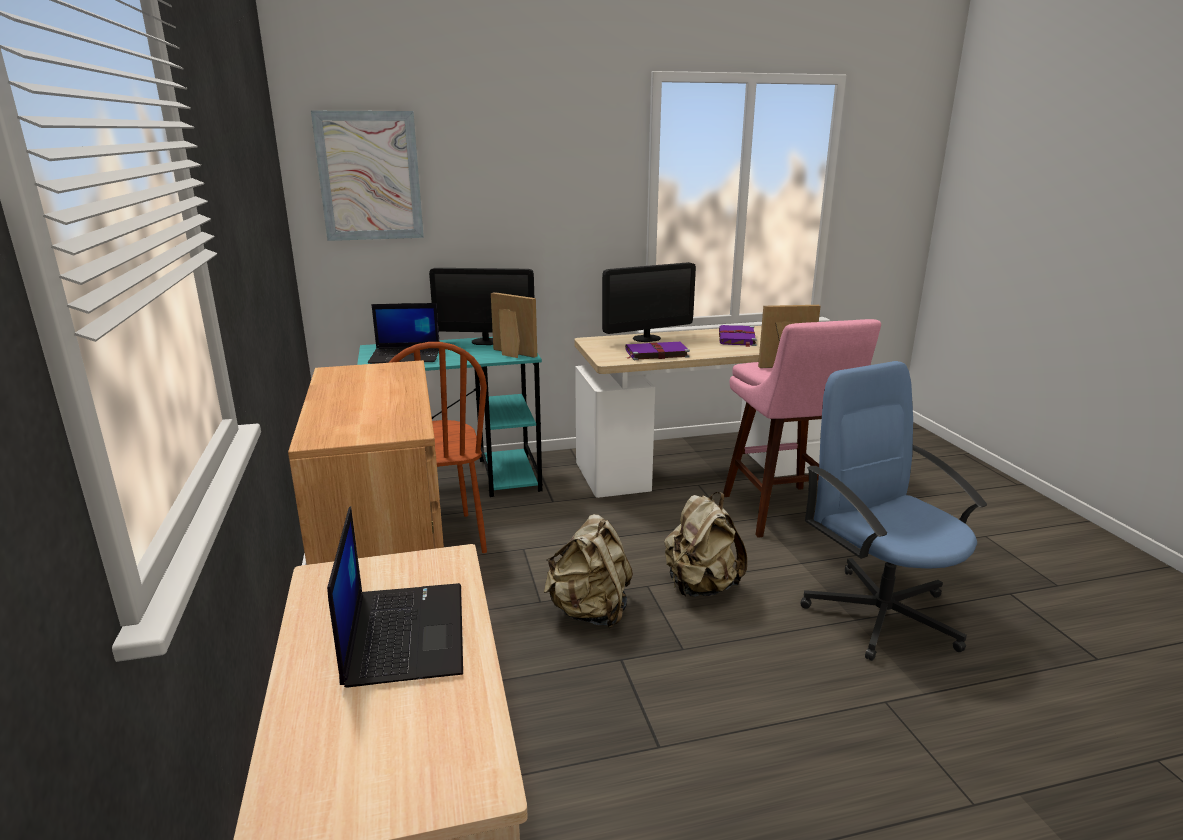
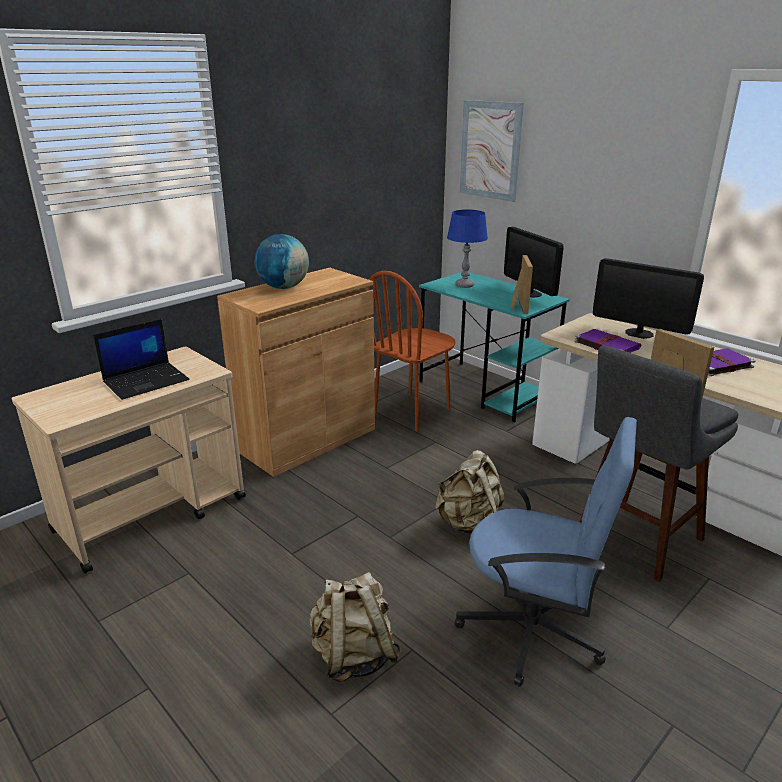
camera: 60 degrees right, 5 degrees up
(349, 404) = (283, 287): none -> globe
(406, 356) = (465, 285): laptop -> blue table lamp
(590, 611) = (394, 489): beige backpack -> beige backpack (353, 655)
(783, 513) = (635, 540): pink stool -> grey stool
(880, 613) = (533, 629): blue office chair -> blue office chair turned 75 degrees clockwise

